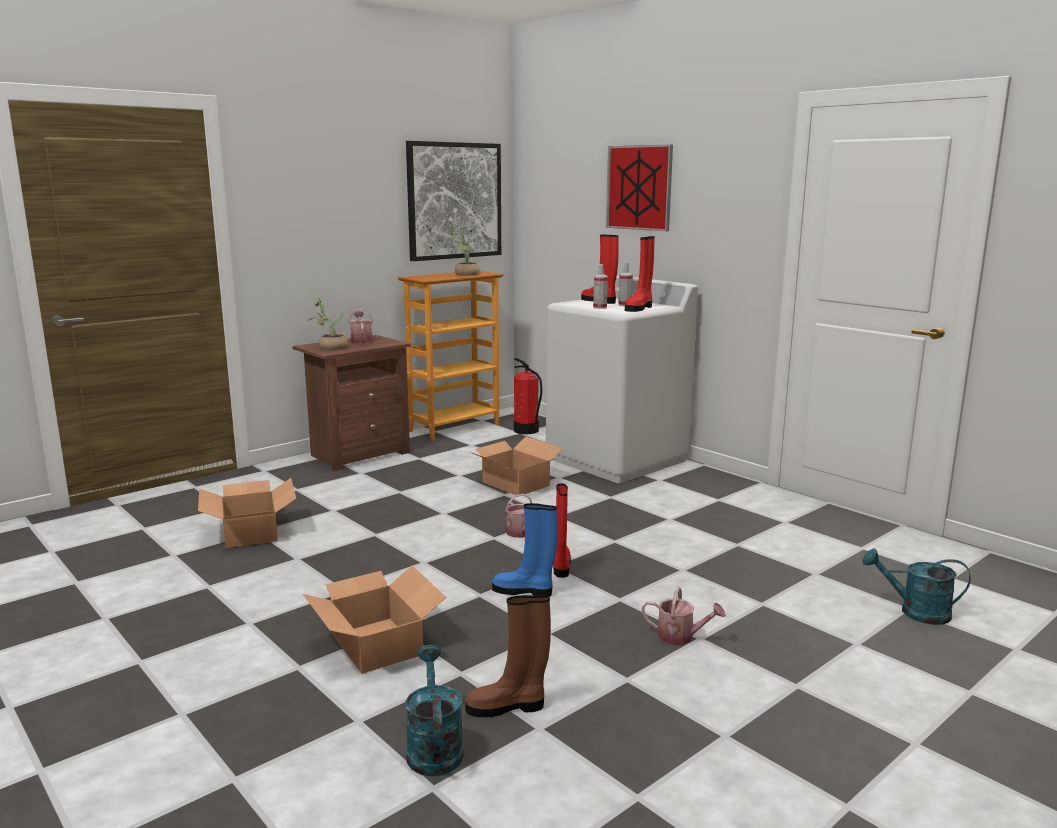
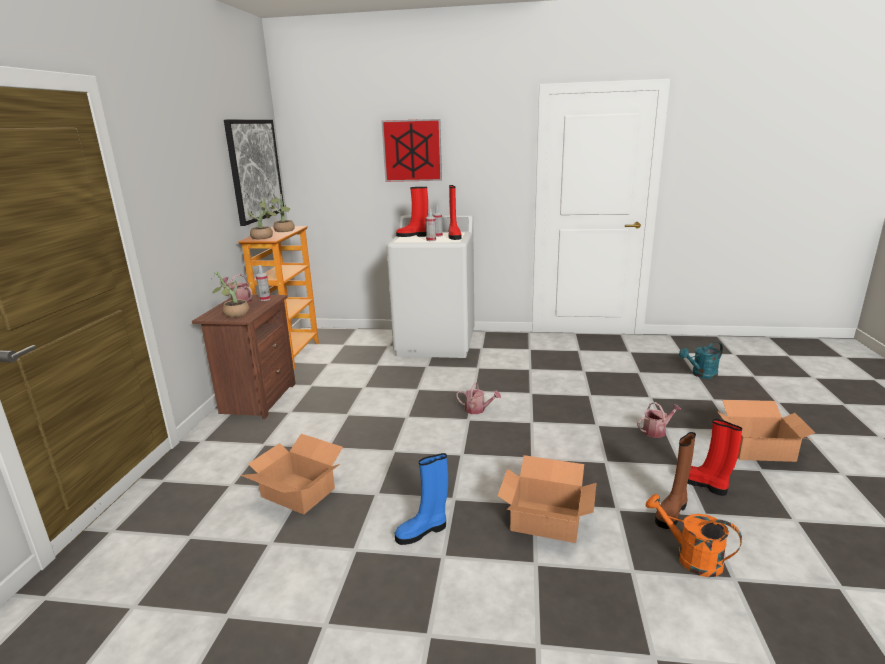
camera: 40 degrees left, 5 degrees up
(384, 342) = (265, 299): none -> spray bottle
(427, 277) = (264, 237): none -> potted plant
(433, 747) = (690, 557): turquoise watering can -> orange watering can
(515, 484) = (411, 380): cardboard box -> cardboard box (759, 449)
(524, 591) = (548, 443): blue boot -> blue boot (422, 531)
(526, 430) = (345, 342): fire extinguisher -> none
(560, 565) = (534, 419): red boot -> red boot (703, 484)

